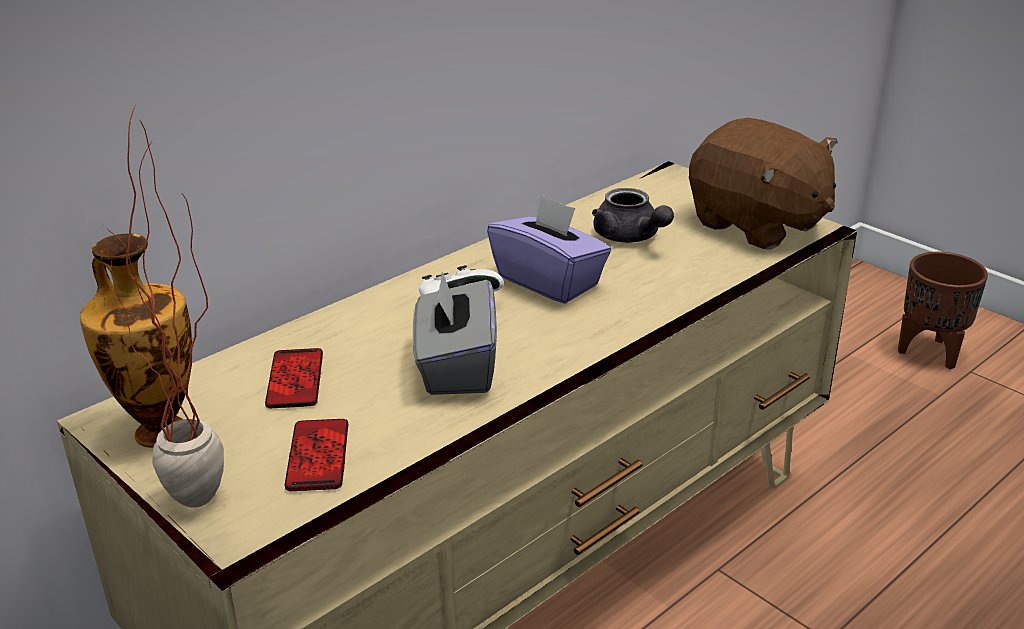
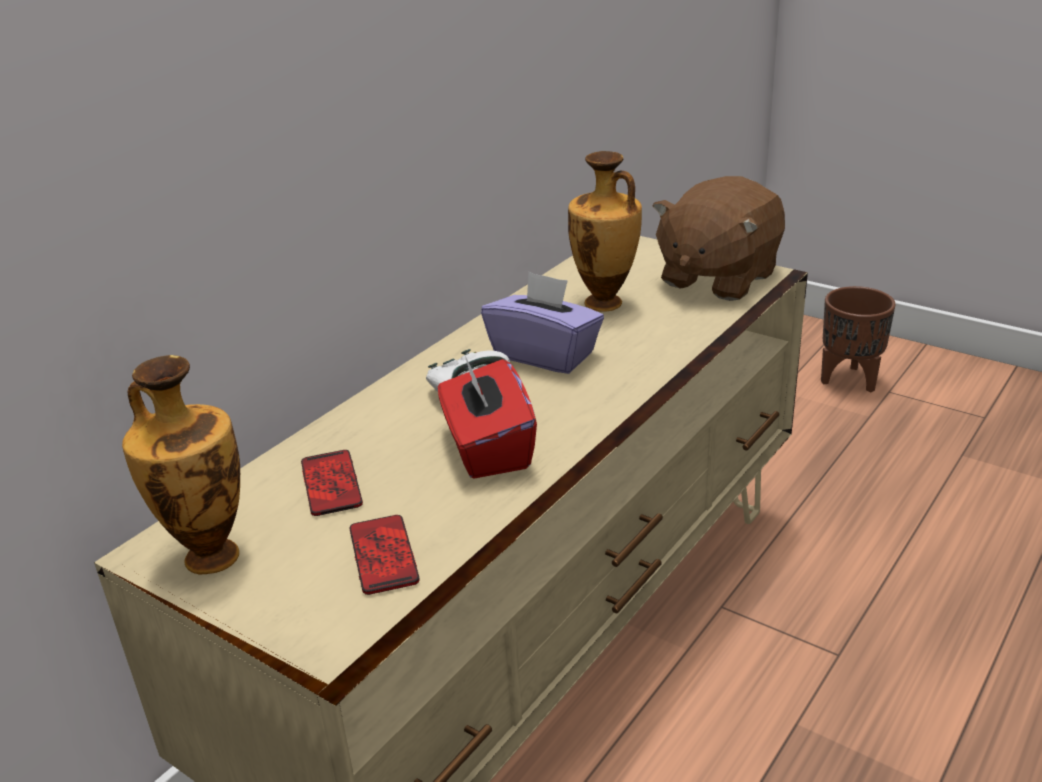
camera: 10 degrees left, 0 degrees up
(201, 511) = (284, 630): potted plant -> none
(456, 367) = (487, 449): grey tissue box -> red tissue box
(630, 237) = (605, 304): grey teapot -> vase
(757, 225) = (717, 278): brown plush toy -> brown plush toy turned 90 degrees clockwise

